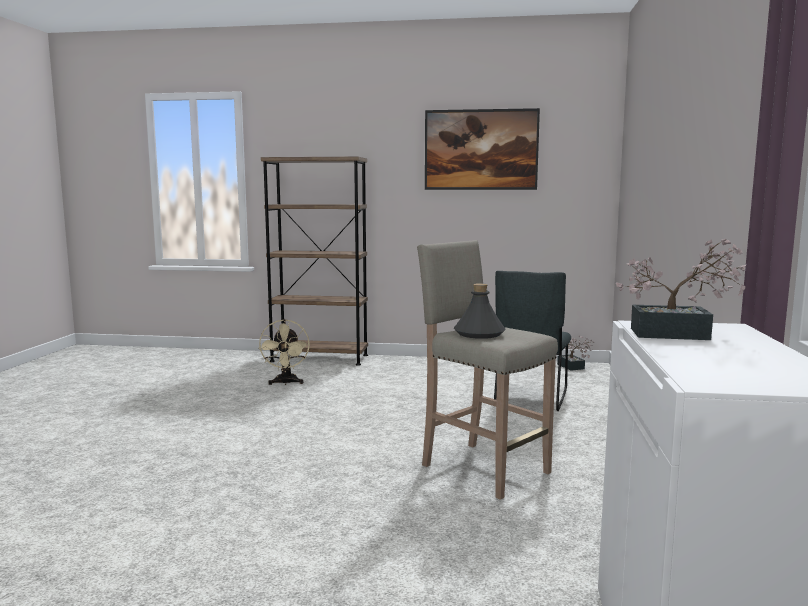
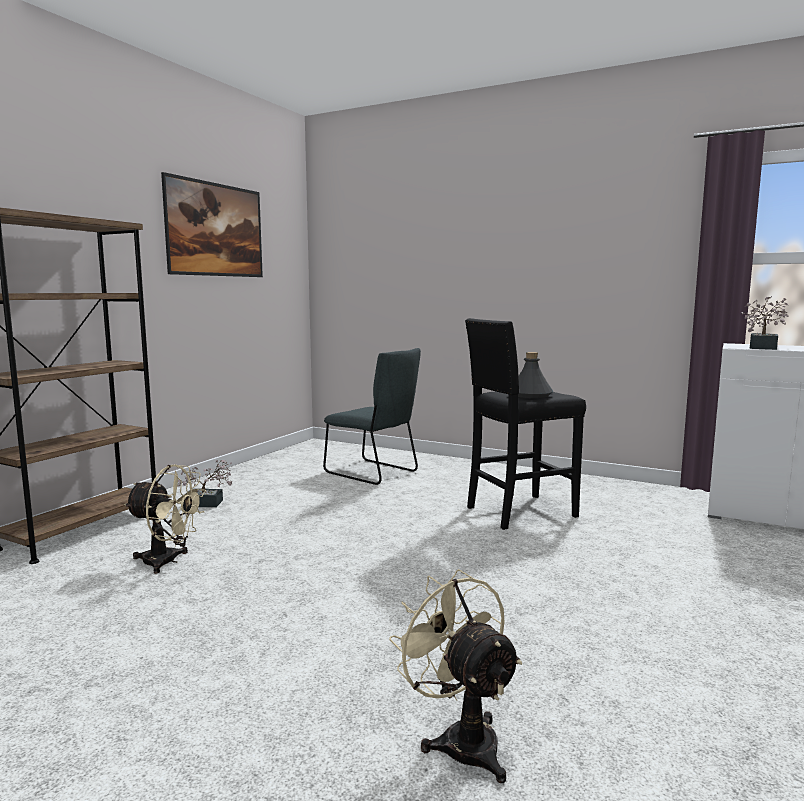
camera: 70 degrees left, 0 degrees up
(83, 482) = (461, 739): none -> beige fan
(483, 468) = (518, 512): beige stool -> black stool
(572, 367) = (309, 448): potted plant -> potted plant (208, 503)

